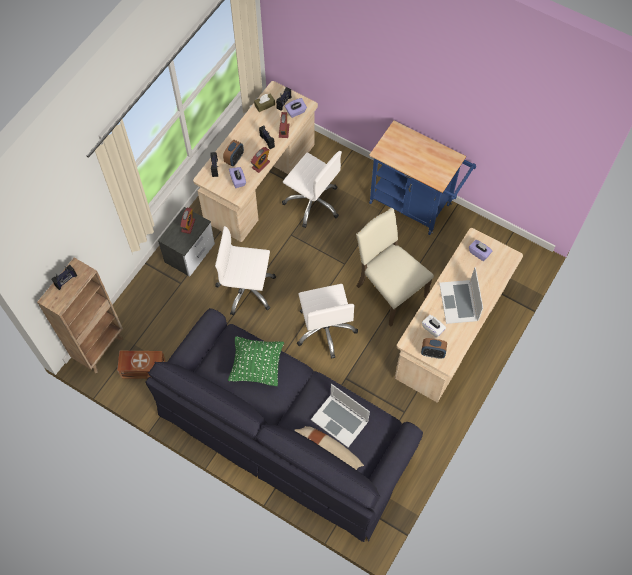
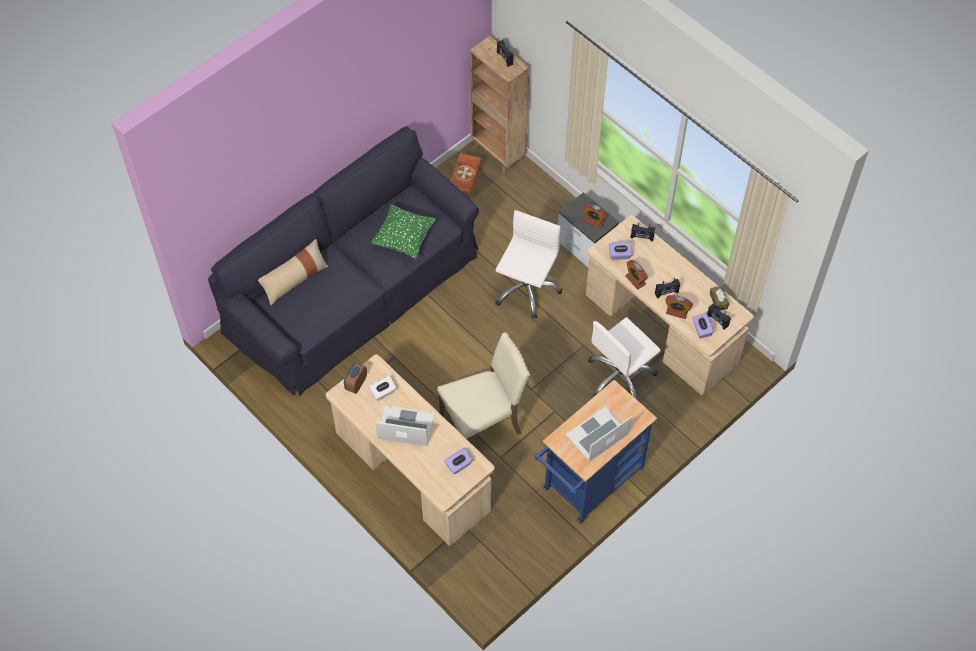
camera: 105 degrees right, 5 degrees down
(234, 159) = (649, 257): alarm clock -> none
(325, 329) = (456, 351): white office chair -> none
(339, 420) = (322, 295): laptop -> laptop (597, 435)

